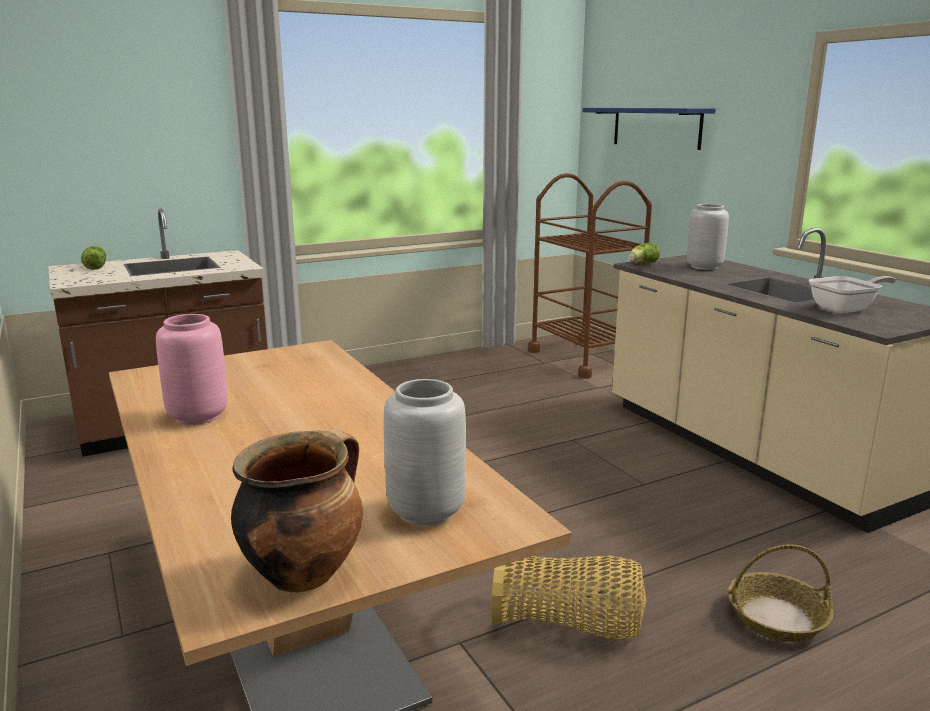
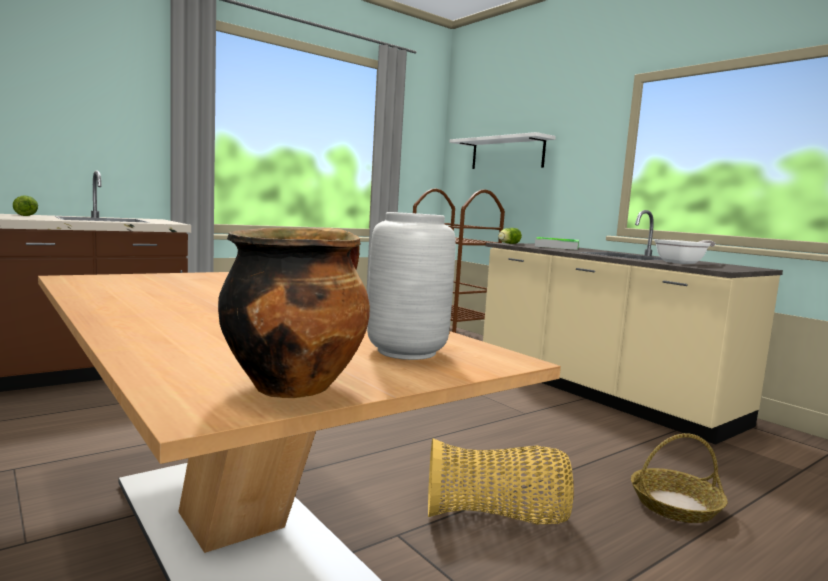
camera: 10 degrees left, 10 degrees down
(198, 416) = (139, 298): pink vase -> none
(656, 127) = (507, 153): blue shelf -> white shelf
(704, 267) = (557, 247): grey vase -> tray

